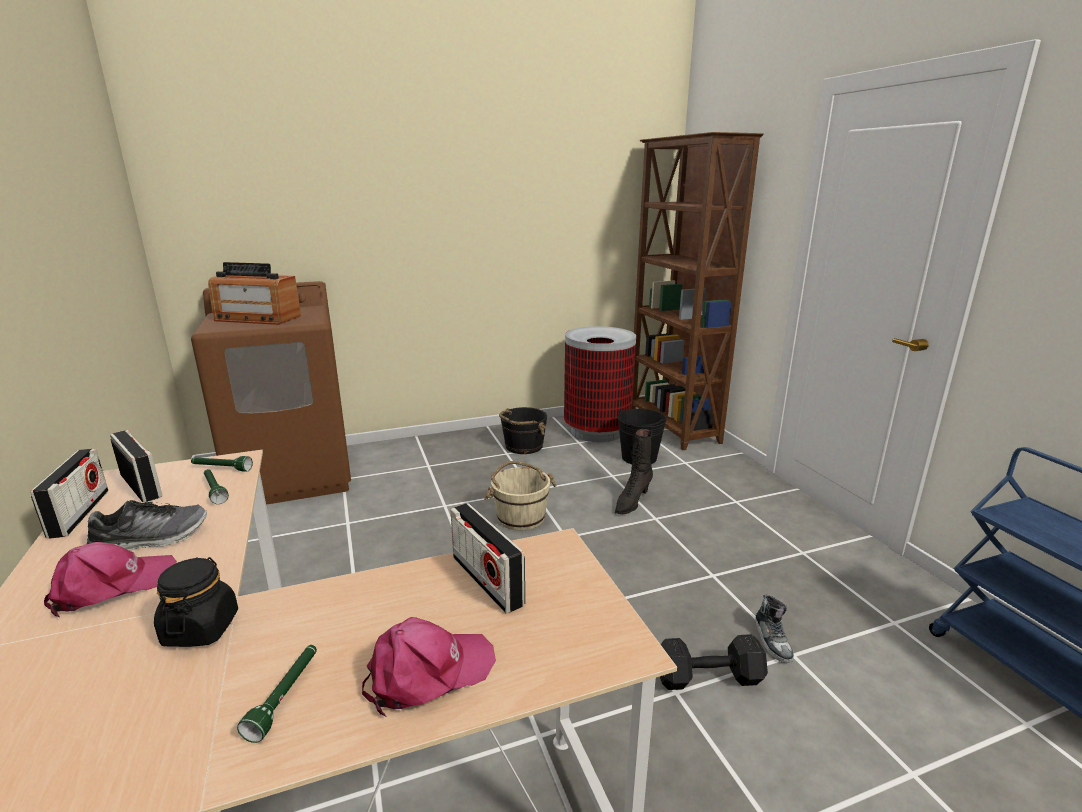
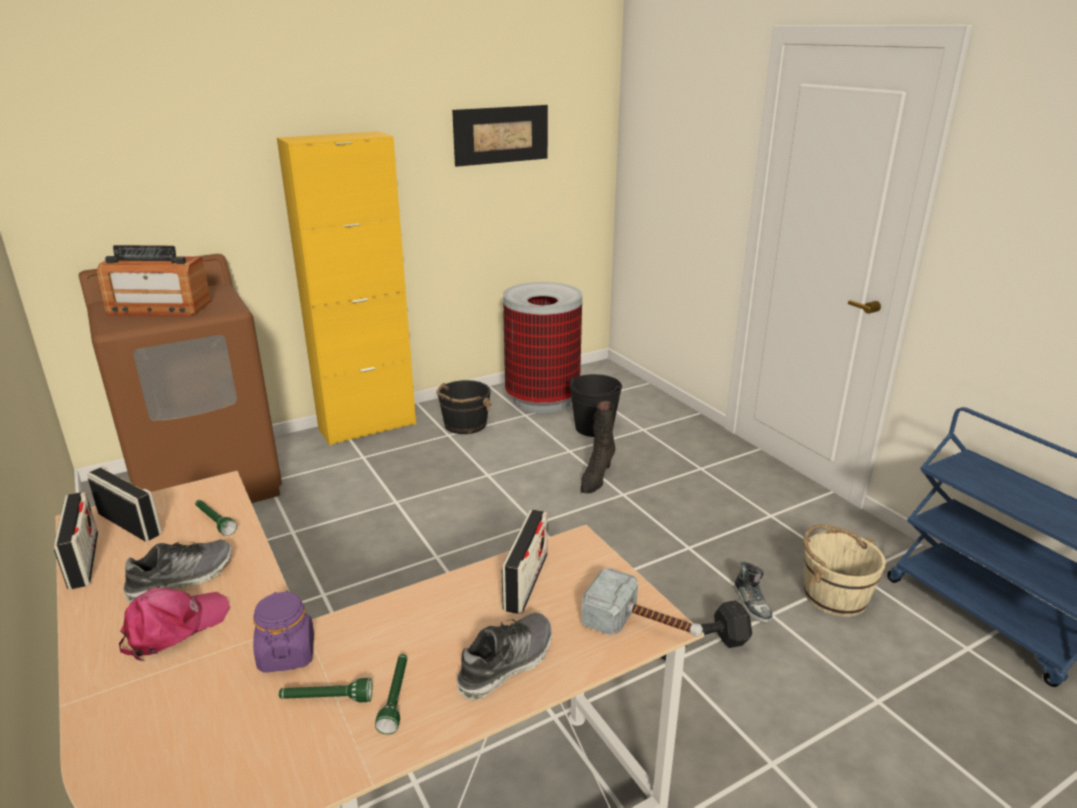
camera: 10 degrees left, 5 degrees up
(201, 628) = (287, 654): black jar -> purple jar
(221, 469) = (206, 497): green flashlight -> green flashlight (326, 699)
(427, 673) = (506, 664): pink cap -> shoe
(440, 441) = (367, 426): none -> yellow cabinet
(487, 580) = (526, 581): radio -> radio turned 120 degrees counterclockwise
(520, 517) = (482, 506): beige bucket -> beige bucket (834, 595)
(572, 195) = (501, 135): none -> picture
(602, 647) = (642, 626): none -> hammer
(672, 426) = (623, 388): brown bookcase -> none

